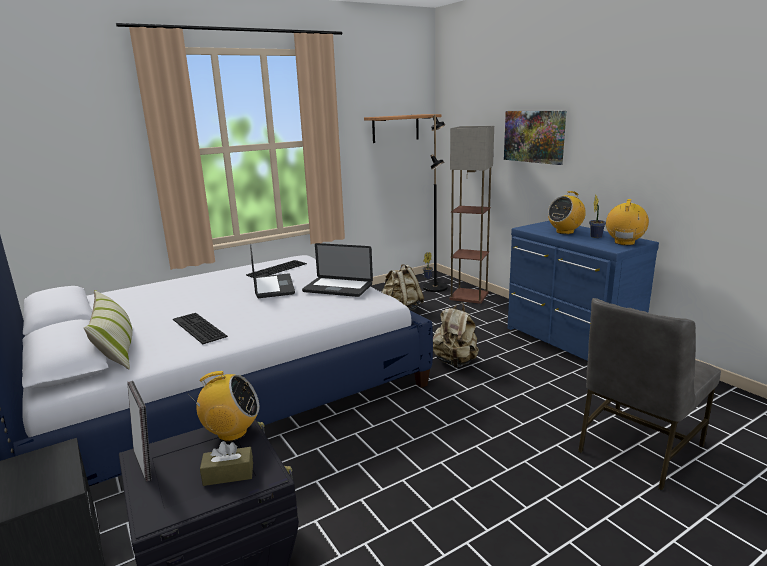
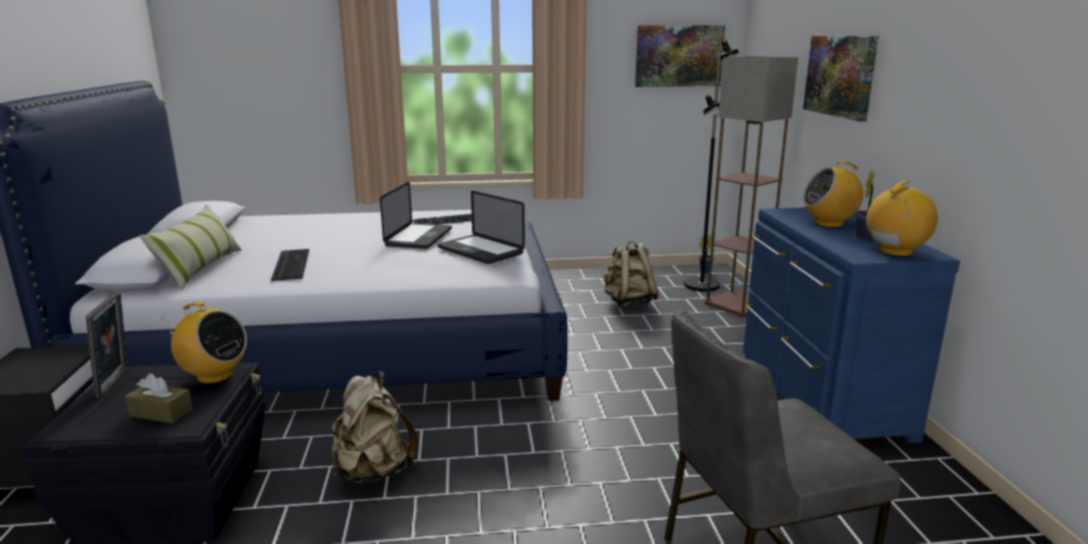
camera: 25 degrees right, 0 degrees up
(395, 128) = (678, 56): shelf -> picture
(455, 362) = (625, 382): beige backpack -> beige backpack (373, 471)

